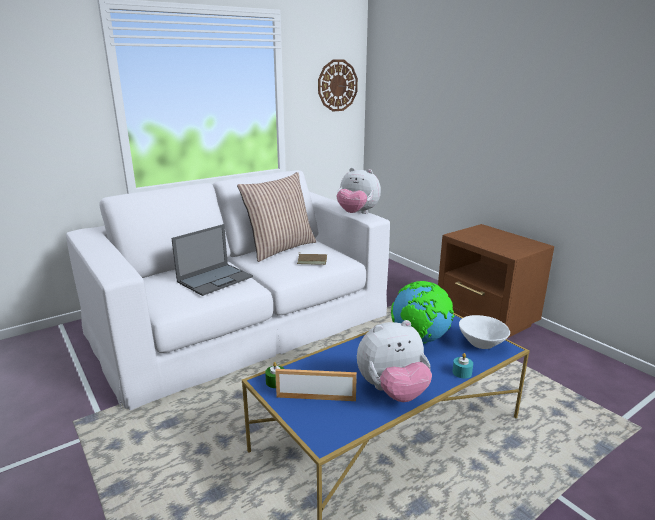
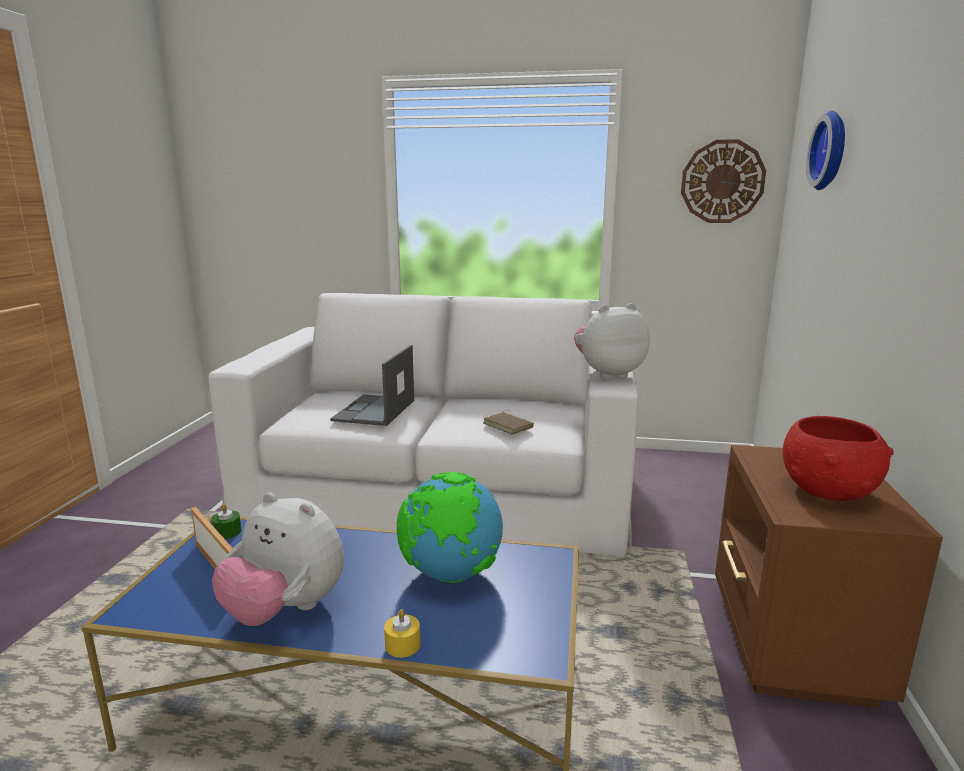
camera: 45 degrees right, 5 degrees down
(215, 279) = (374, 411): laptop -> laptop turned 105 degrees clockwise
(280, 248) = (506, 402): pillow -> none
(357, 213) = (608, 374): plush toy -> plush toy turned 90 degrees clockwise
(418, 72) = (832, 151): none -> wall clock
(462, 372) = (402, 645): turquoise candle -> yellow candle
(482, 344) = (516, 630): white bowl -> none
(505, 242) = (829, 492): none -> red bowl

